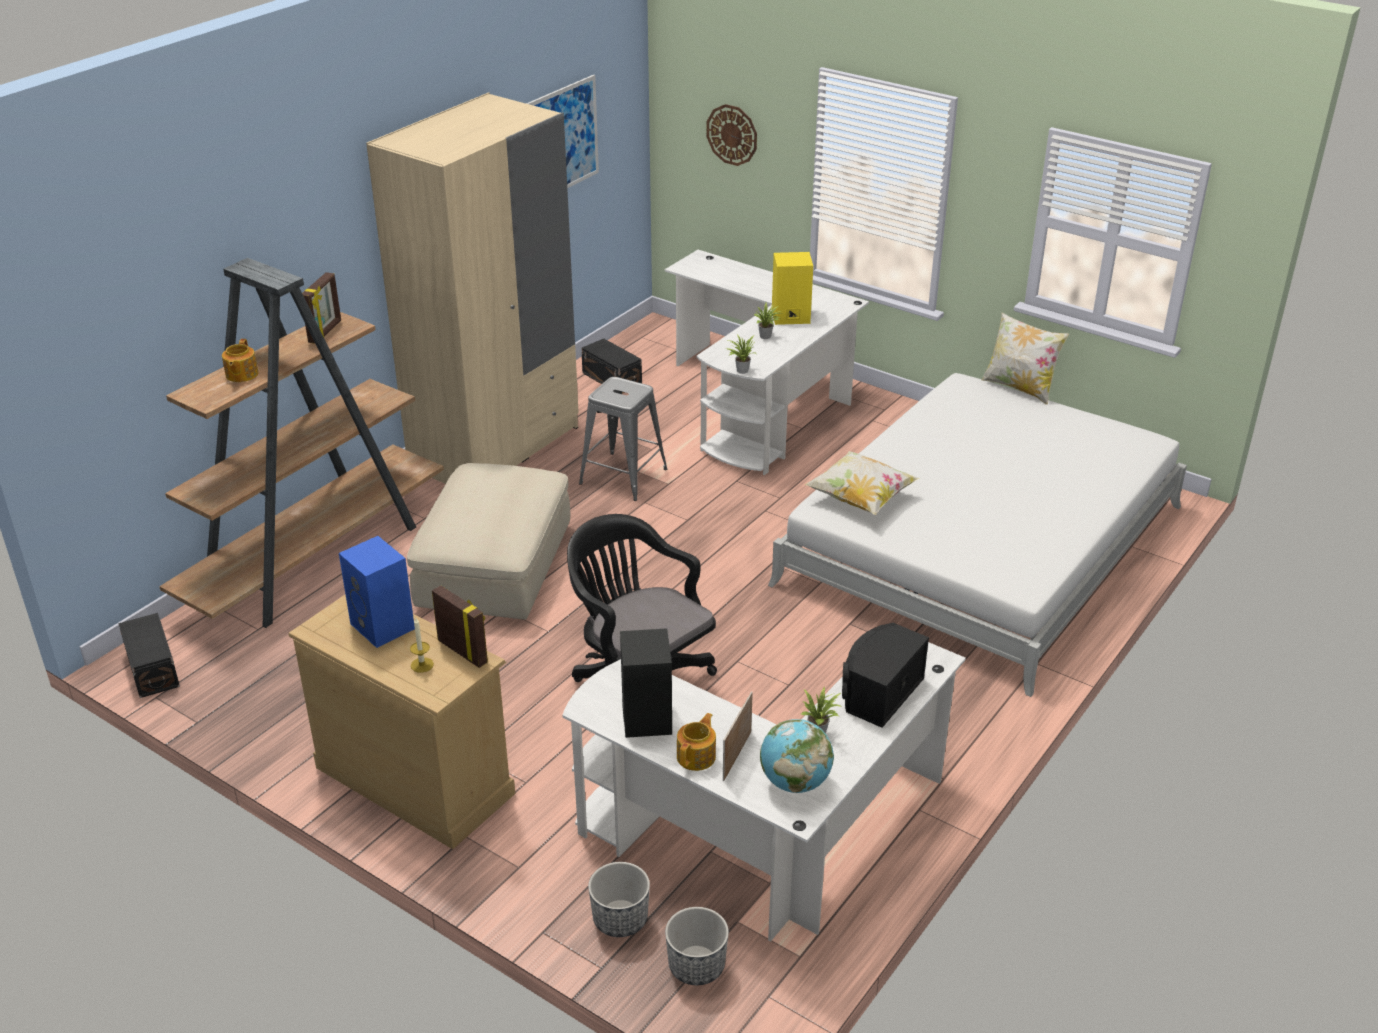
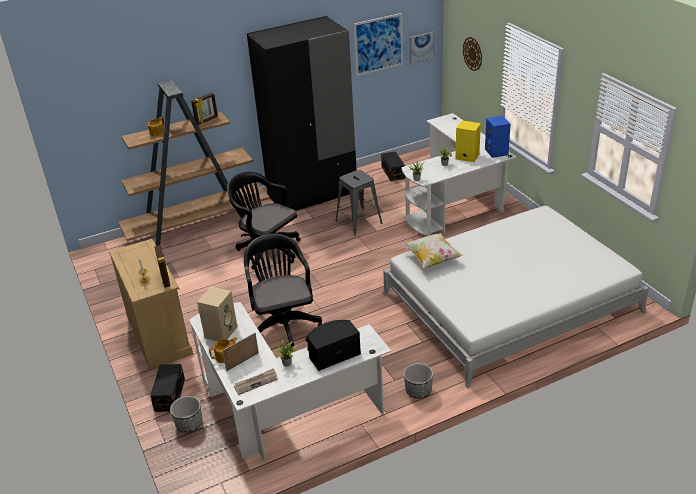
camera: 30 degrees right, 0 degrees up
(151, 670) = (101, 257): black storage box -> black storage box (169, 395)
(384, 626) = (145, 259): blue speaker -> blue speaker (497, 152)
(494, 566) = (267, 250): beige ottoman -> black office chair
(495, 447) = (312, 194): beige wardrobe -> black wardrobe
(622, 137) = (421, 47): none -> picture
(645, 717) = (220, 331): black speaker -> beige speaker
(696, 966) = (202, 457): planter -> planter (418, 391)
(795, 782) = (256, 382): globe -> newspaper
(1019, 388) = (574, 221): pillow -> none

